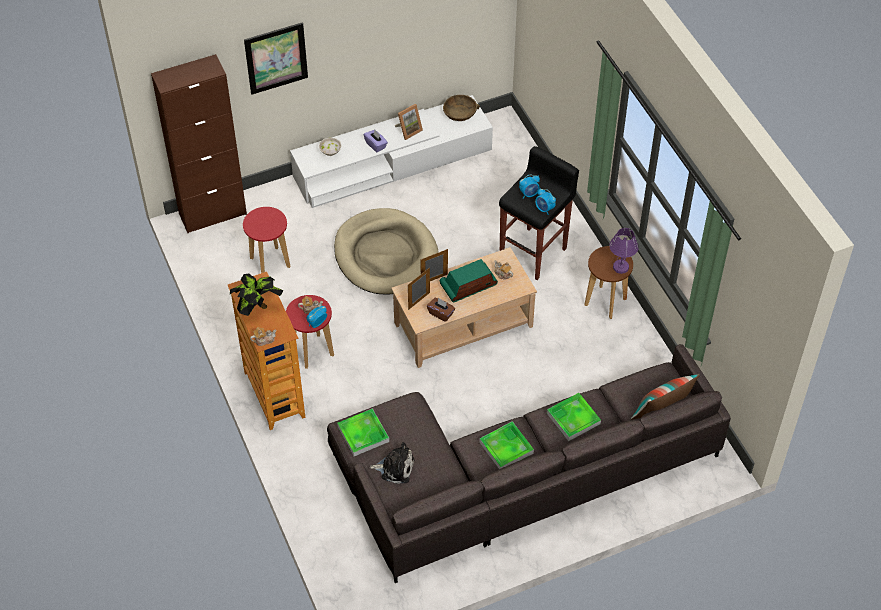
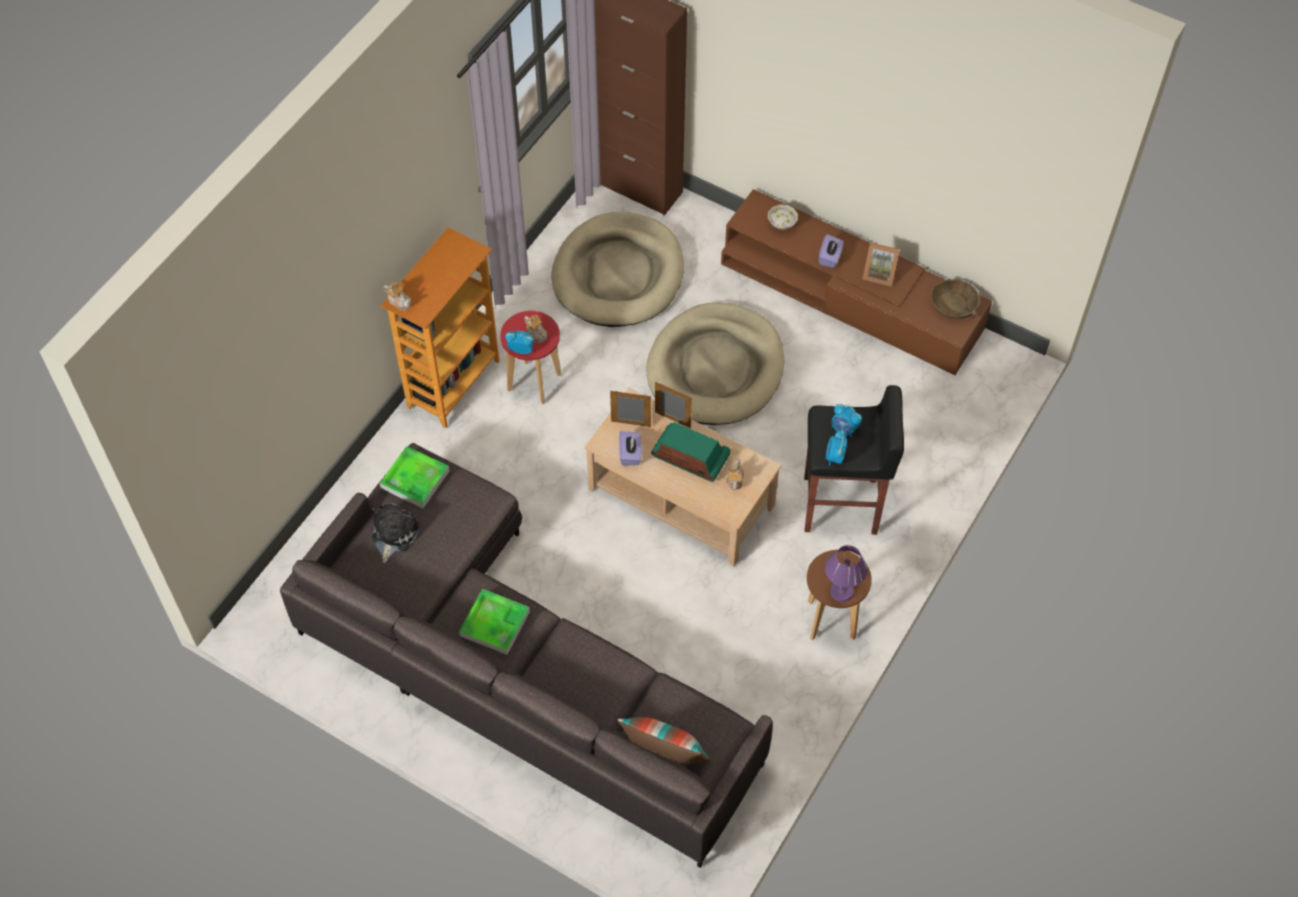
camera: 55 degrees right, 5 degrees up
(257, 307) = (437, 270): potted plant -> none
(270, 262) = (618, 274): red stool -> beige dog bed
(276, 58) = (759, 67): picture -> none
(392, 163) = (849, 297): white tv stand -> brown tv stand
(395, 468) = (393, 534): plush toy -> plush toy turned 135 degrees counterclockwise
(441, 313) = (630, 454): brown tissue box -> purple tissue box
(573, 418) = (585, 668): tray -> none

